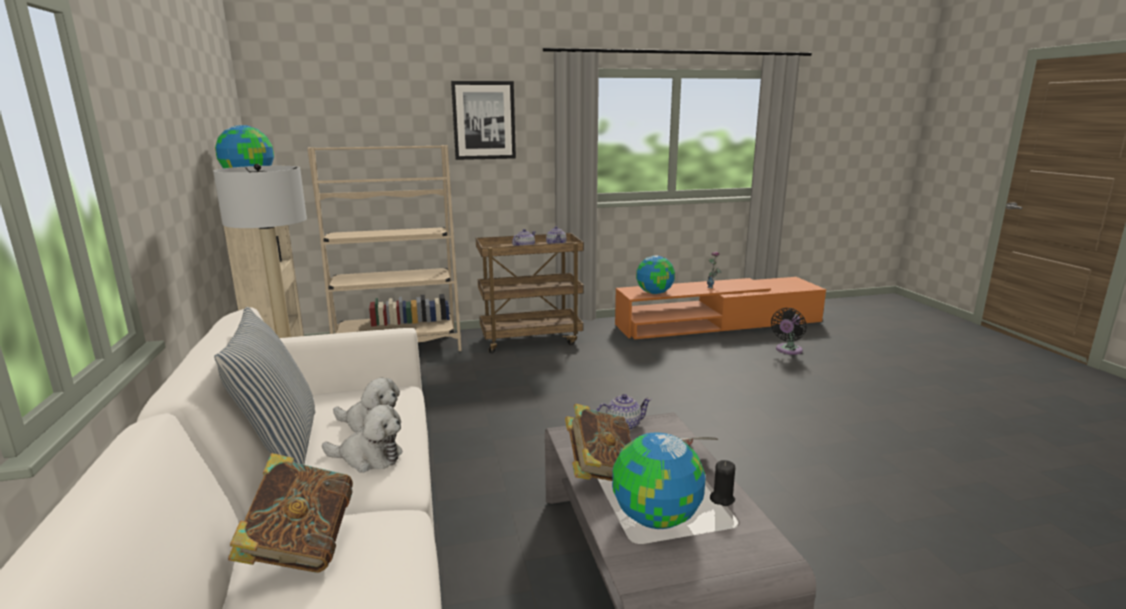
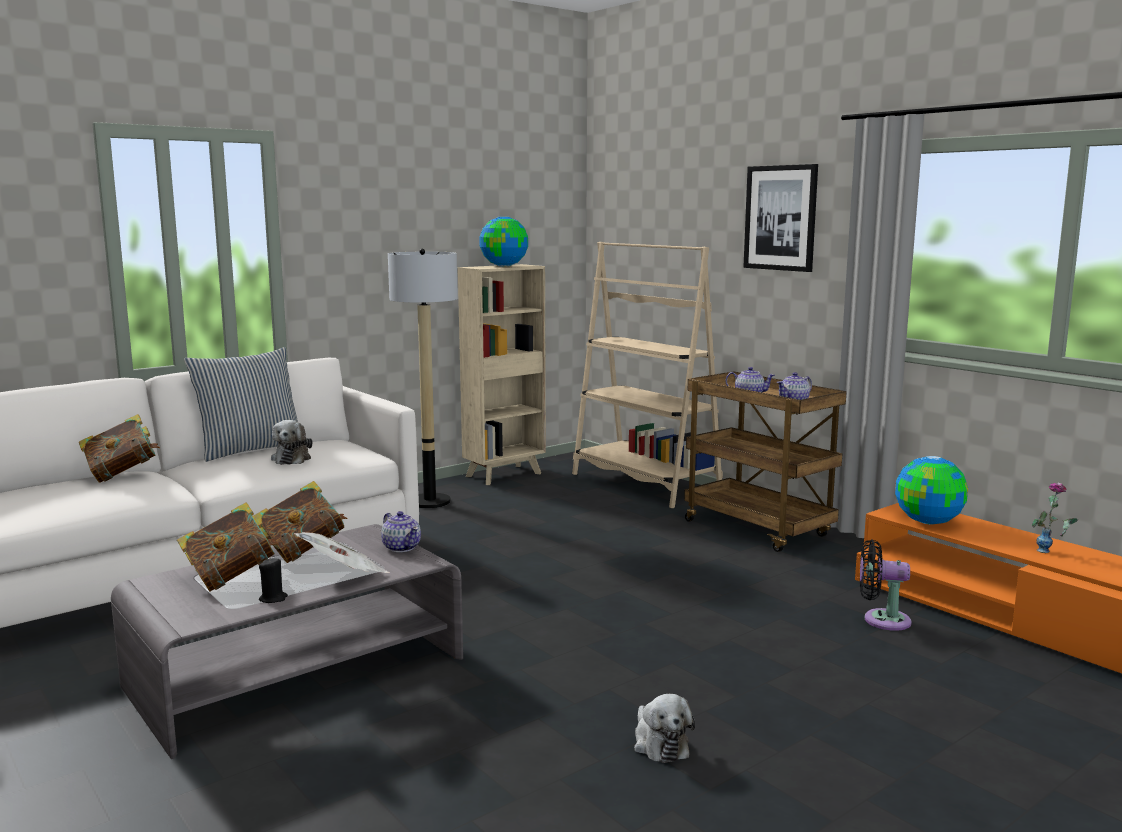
camera: 65 degrees right, 5 degrees down
(368, 457) = (242, 468): plush toy -> plush toy (659, 743)
(655, 518) = (231, 578): globe -> book
(787, 350) = (1030, 705): black fan -> black fan (881, 620)

